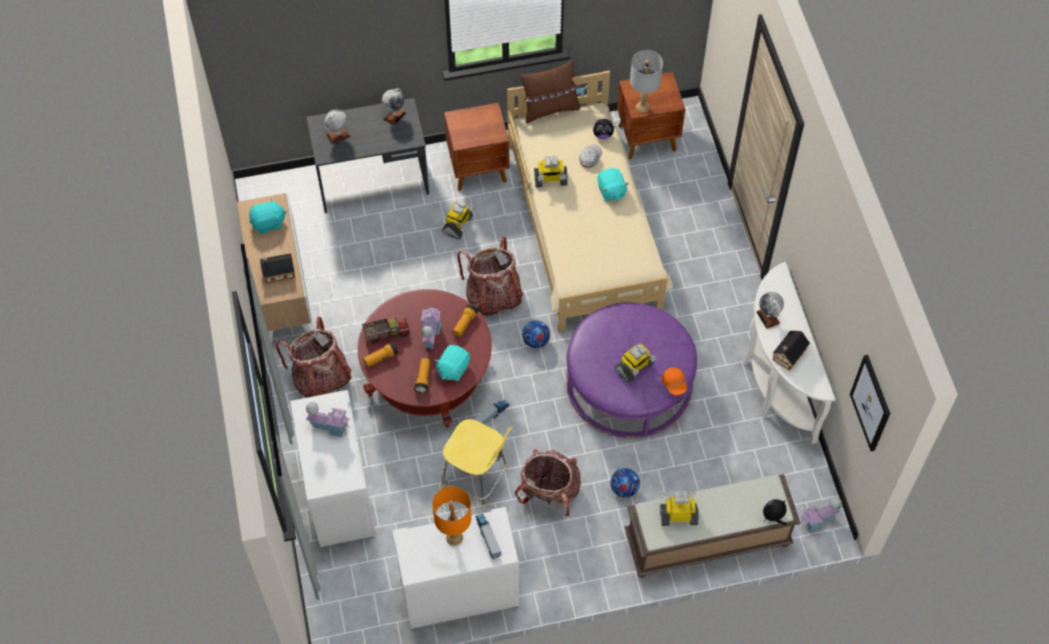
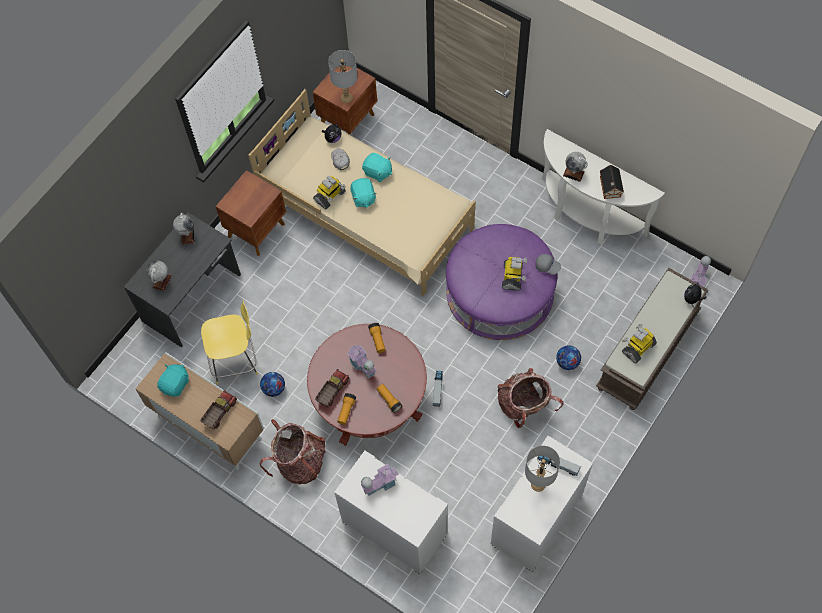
camera: 40 degrees left, 5 degrees up
(277, 272) = (219, 413): toy house -> toy truck
(453, 368) = (401, 377): turquoise plush toy -> turquoise plush toy (363, 198)
(454, 538) = (538, 484): orange table lamp -> grey table lamp
(458, 225) = (283, 279): toy robot -> none
(477, 479) = (472, 437): yellow stool -> yellow stool (235, 360)
(493, 296) = (356, 308): backpack -> none
(536, 341) = (415, 314): football -> football (274, 388)
(550, 109) = (279, 148): brown pillow -> none
(674, 384) = (547, 266): orange cap -> grey cap
(871, 403) = (719, 173): picture -> none

